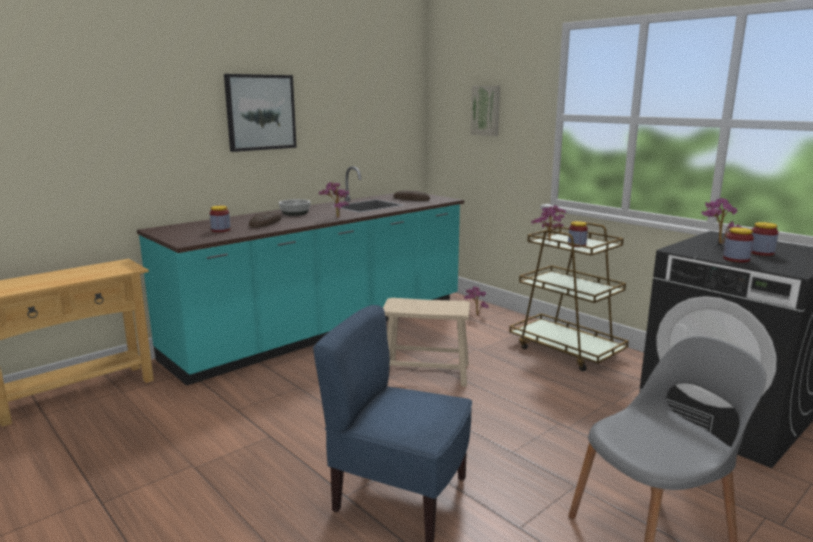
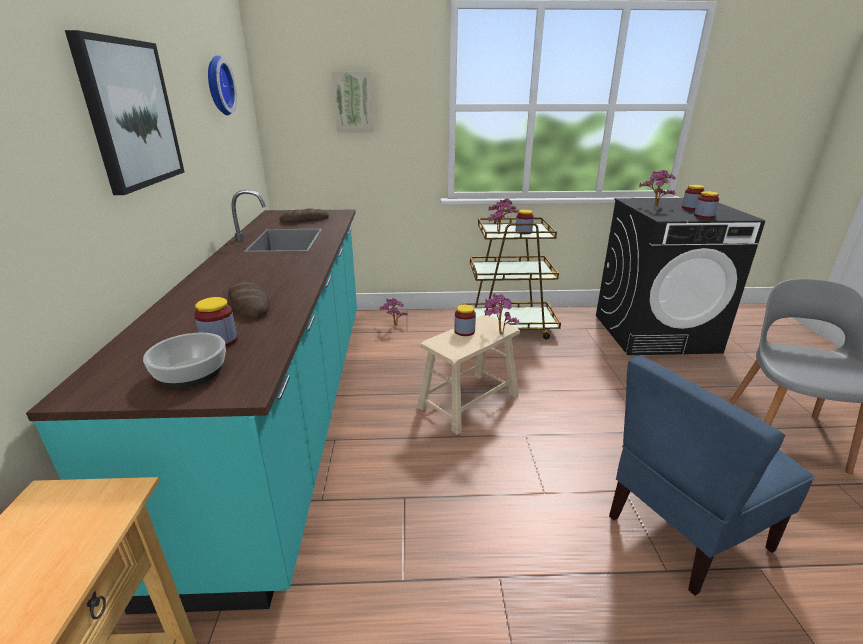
camera: 50 degrees left, 10 degrees up
(295, 213) = (233, 275): bowl -> bowl (190, 372)
(335, 217) = (308, 265): potted plant -> potted plant (498, 334)
(368, 97) = (217, 86): none -> wall clock
(428, 303) = (464, 331): none -> jar

